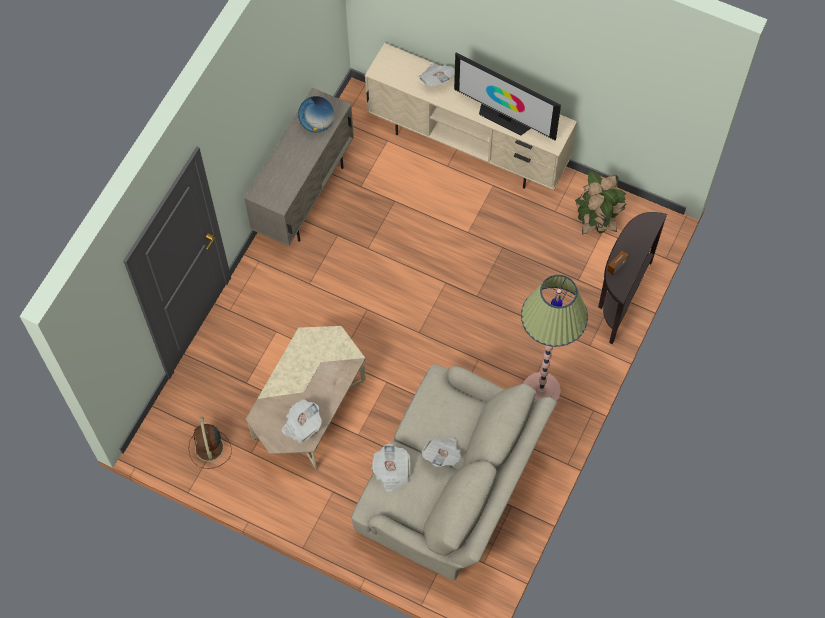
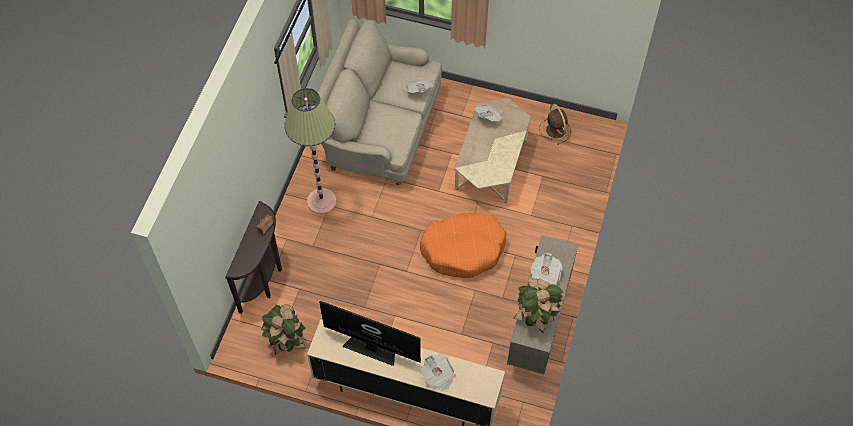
camera: 170 degrees right, 5 degrees down
(317, 124) = (535, 317): globe -> potted plant
(371, 300) = (463, 249): none -> orange dog bed
(442, 455) = (385, 103): newspaper -> newspaper (544, 277)

